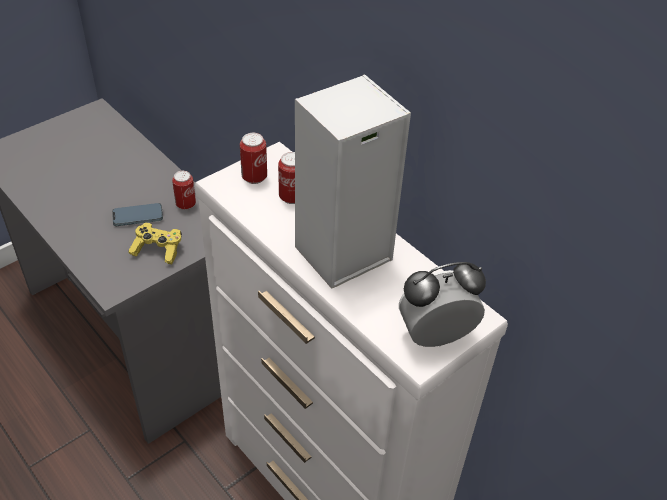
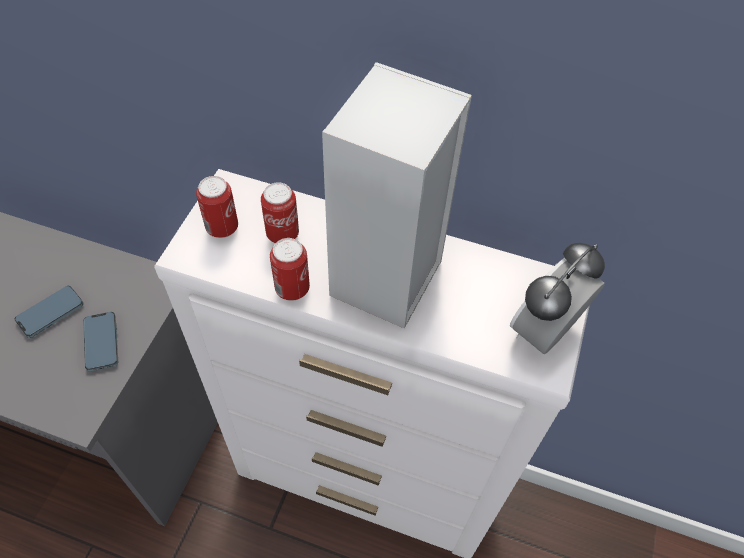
camera: 30 degrees left, 10 degrees up
(158, 250) = (101, 343): yellow game controller -> phone
(186, 204) = (99, 273): can -> can (292, 289)

